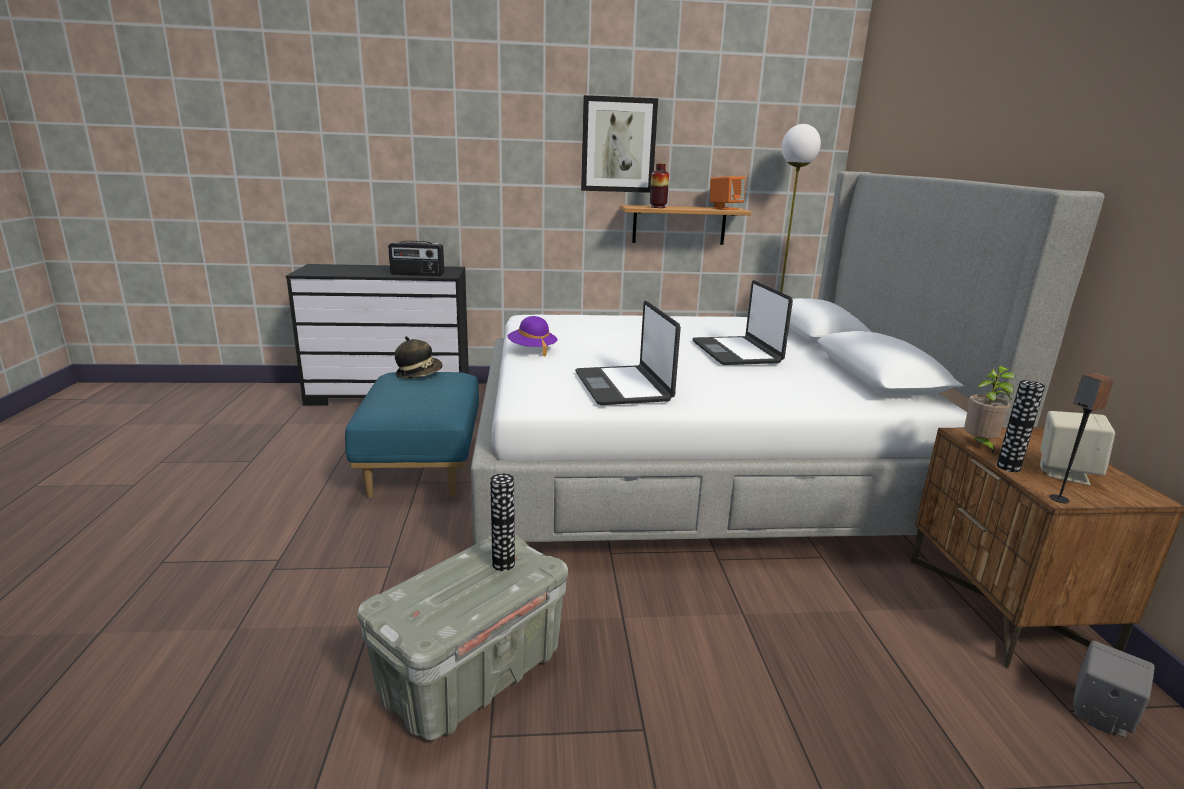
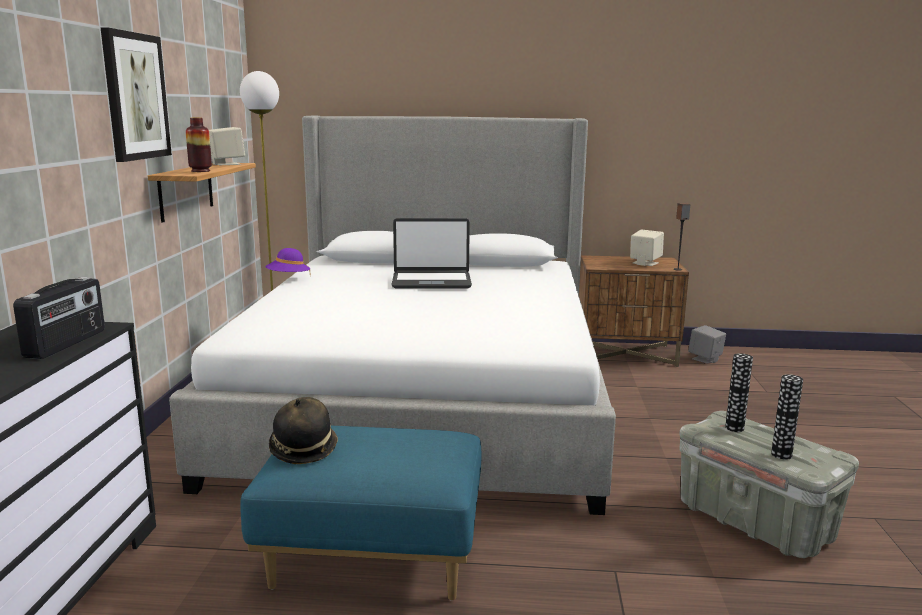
camera: 80 degrees left, 5 degrees down
(532, 350) = (394, 341): purple hat -> purple hat (288, 278)
(624, 387) = (522, 318): laptop -> none
(725, 208) = (226, 164): orange speaker -> beige speaker
(979, 445) = (613, 268): potted plant -> none
(1008, 467) = (642, 269): vase -> vase (781, 455)

